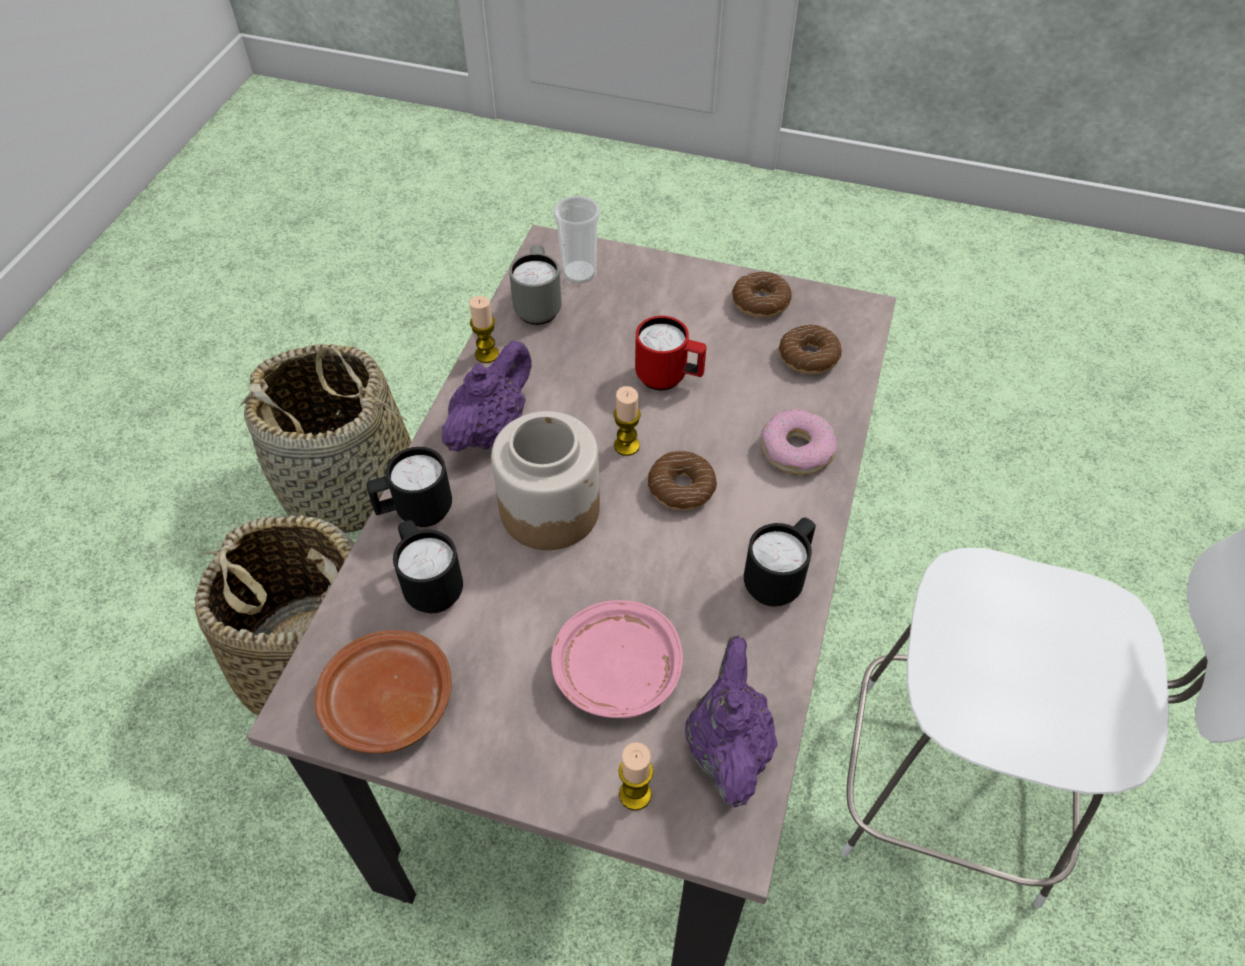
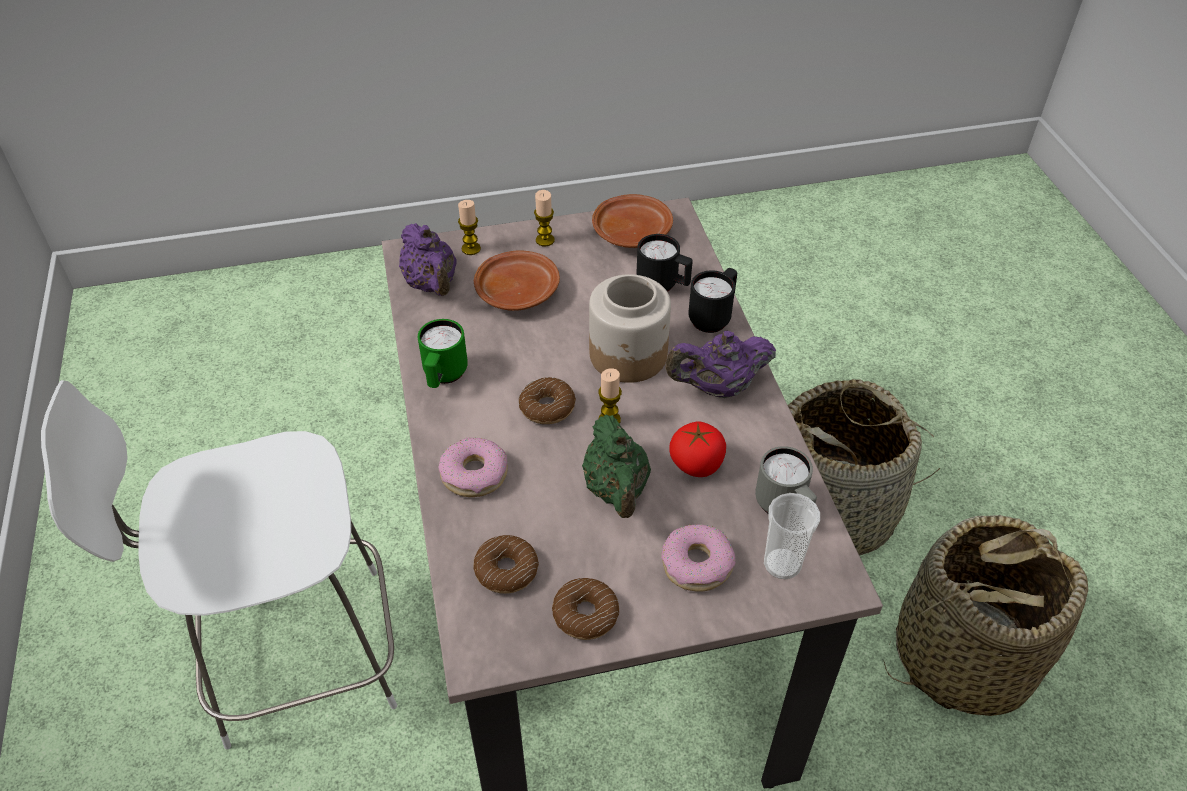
camera: 150 degrees right, 5 degrees down
(487, 354) = (780, 443): candle -> candle (545, 240)
(491, 430) = (718, 388): purple teapot -> purple teapot turned 75 degrees clockwise
(578, 370) = (696, 464): none -> tomato
(616, 671) = (517, 291): pink plate -> brown plate
(646, 298) = (697, 564): none -> donut
(669, 378) = (617, 490): red mug -> green teapot
(778, 580) = (443, 377): black mug -> green mug

